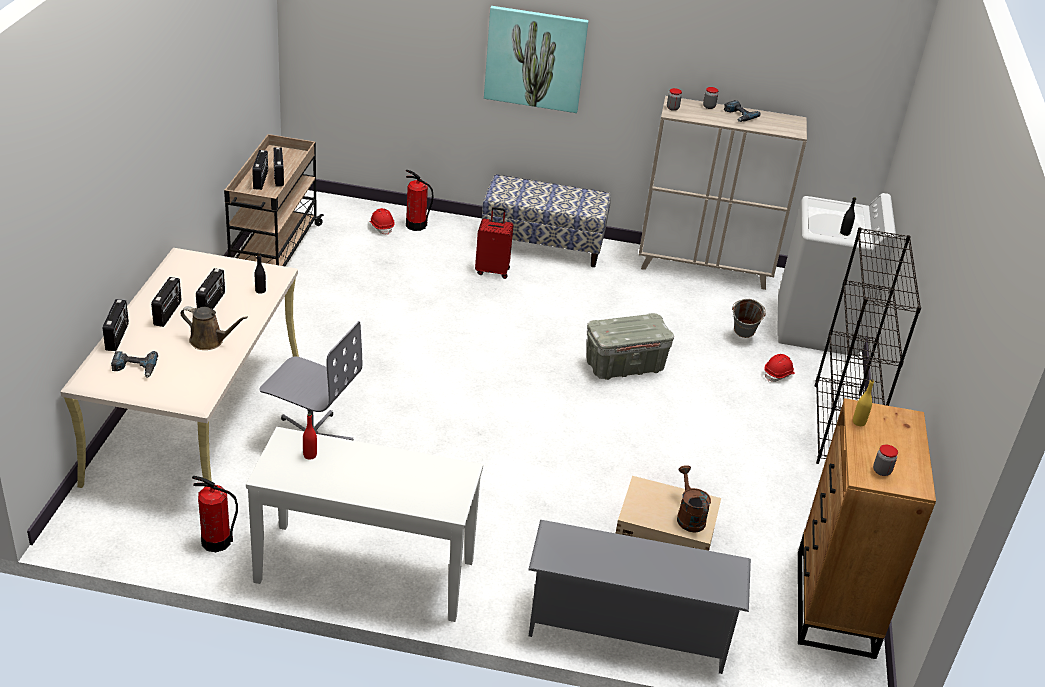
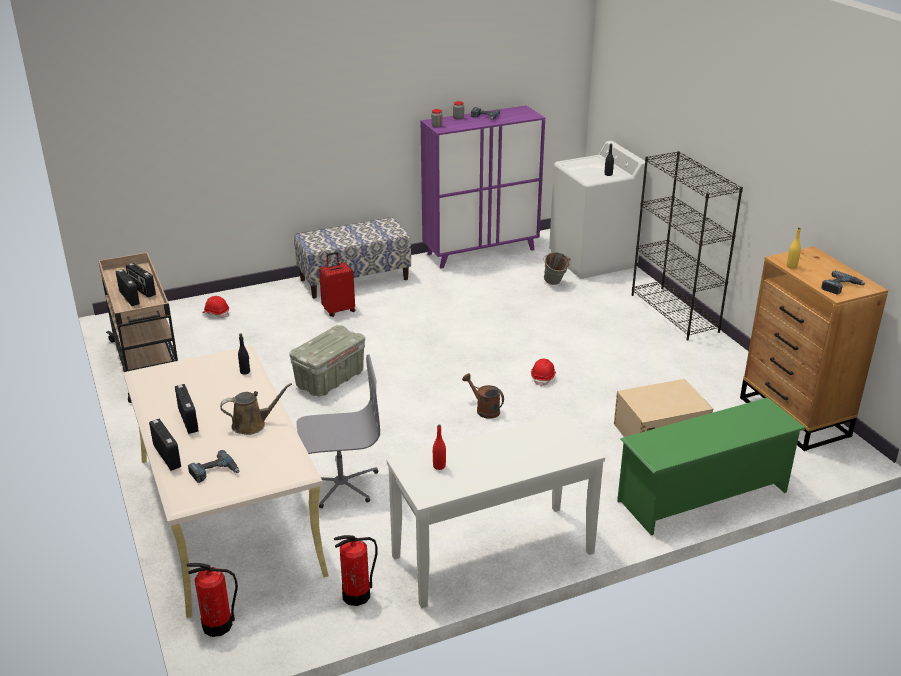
camera: 30 degrees left, 5 degrees down
(212, 304) = (217, 398): radio -> none
(416, 225) = (243, 302): fire extinguisher -> fire extinguisher (217, 625)
(535, 58) = (310, 120): picture -> none
(625, 366) = (504, 334): grey storage box -> grey storage box (330, 379)
(627, 629) = (703, 496): grey shoe rack -> green shoe rack
(688, 516) = (681, 399): brown watering can -> brown watering can (484, 409)
(704, 268) = (481, 252): beige cabinet -> purple cabinet
(778, 374) = (603, 297): red hard hat -> red hard hat (543, 378)
(881, 471) = (841, 287): jar -> power drill

